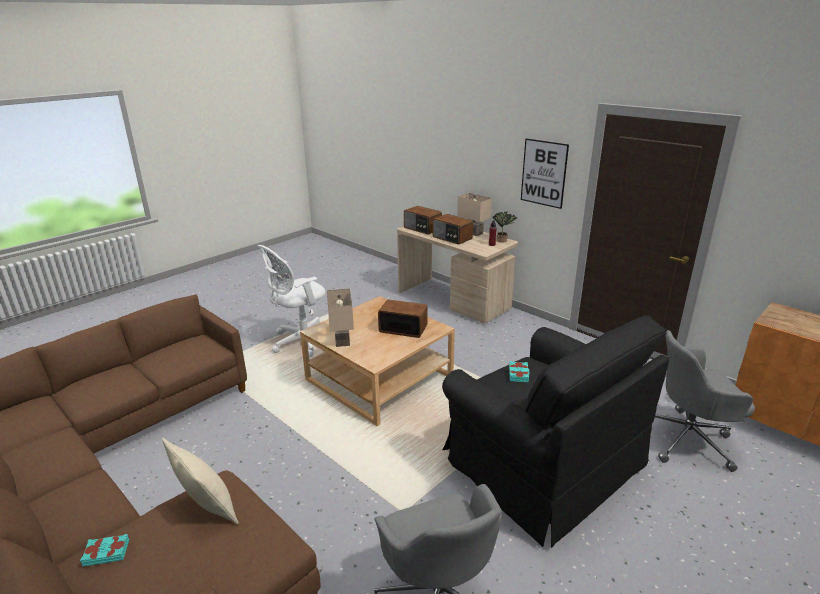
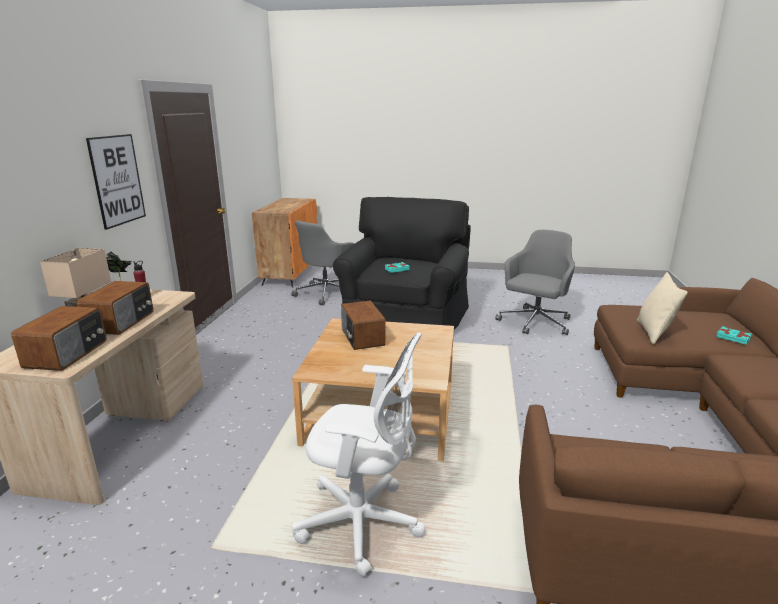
camera: 125 degrees left, 5 degrees down
(343, 340) = (427, 357): beige table lamp -> none
(688, 439) = (326, 293): grey office chair -> grey office chair turned 75 degrees clockwise

